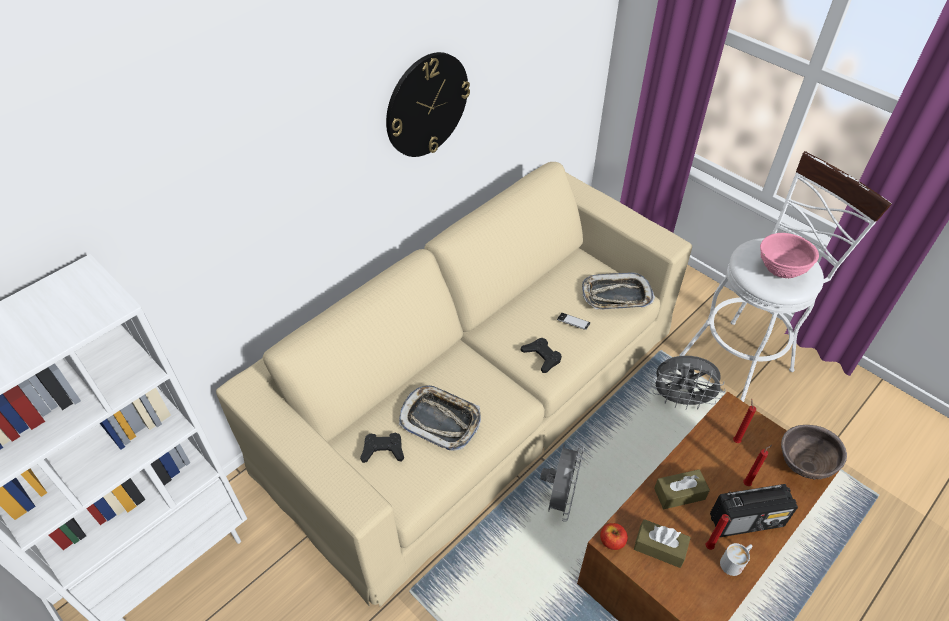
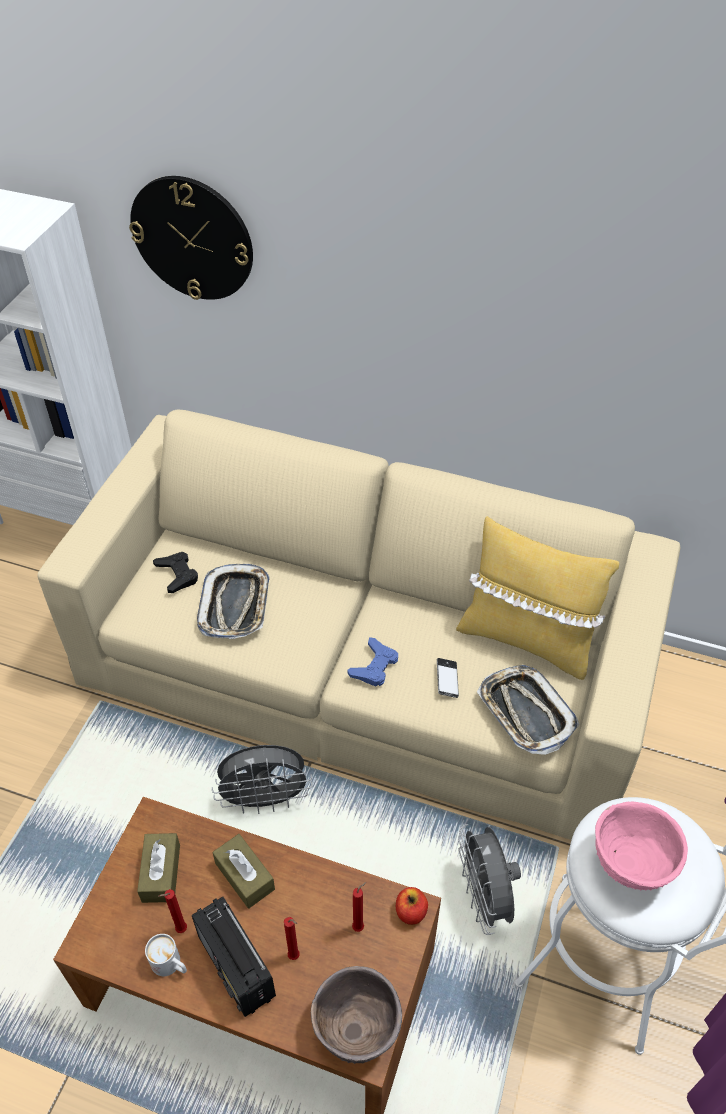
camera: 65 degrees right, 0 degrees up
(426, 105) = (480, 319): wall clock -> wall clock (192, 238)
(542, 357) = (374, 666): black game controller -> blue game controller
(560, 272) = (526, 639): none -> yellow pillow
(612, 541) = (152, 820): apple -> apple (411, 911)

